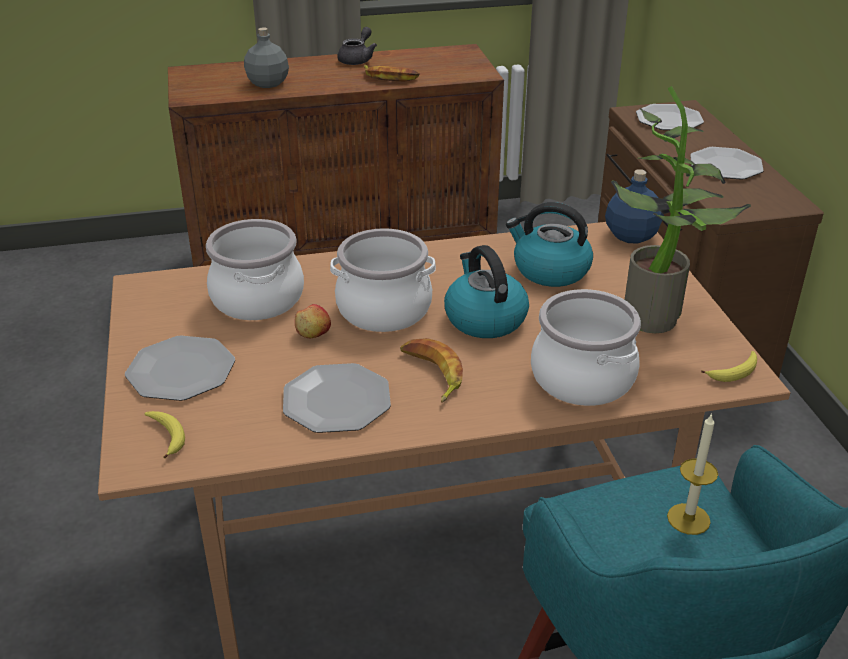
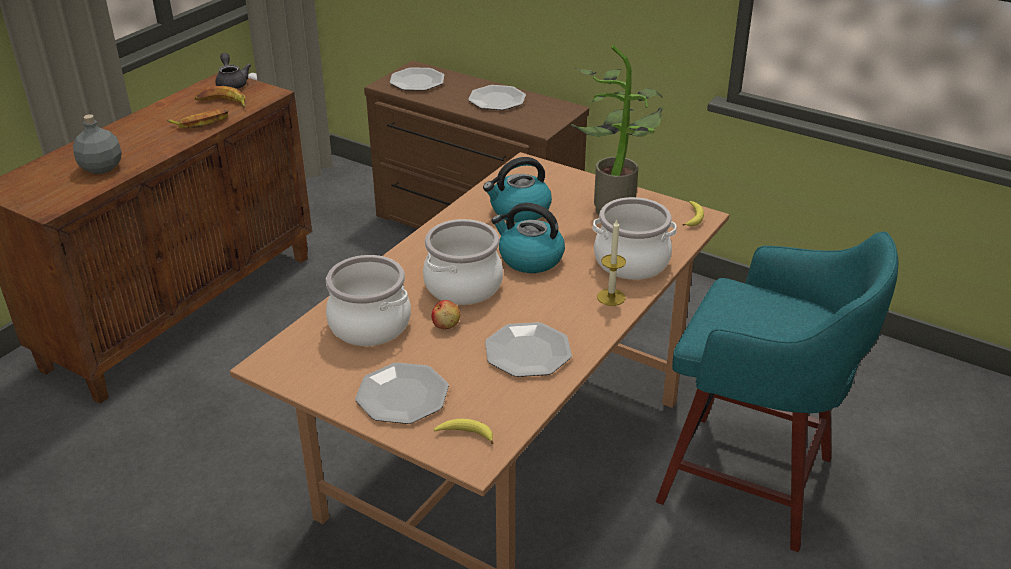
camera: 45 degrees left, 0 degrees up
(357, 59) = (146, 118): grey teapot -> grey teapot (232, 83)
(431, 374) = (553, 306): banana -> banana (222, 103)
(630, 235) = (530, 167): blue bottle -> none
(688, 519) = (760, 305): candle -> candle (611, 297)

